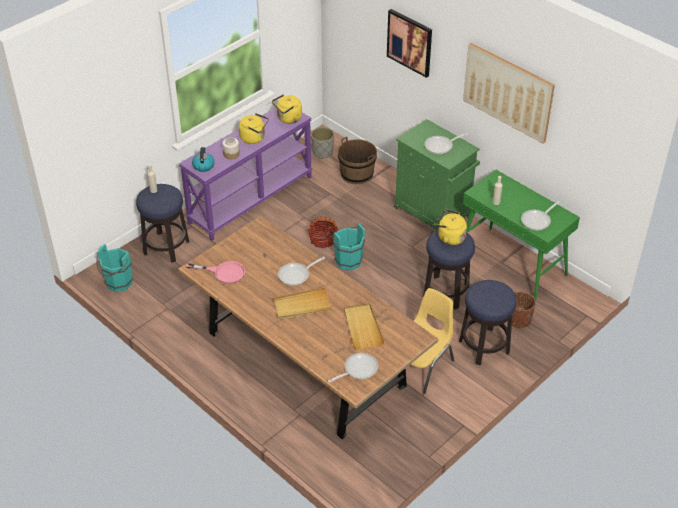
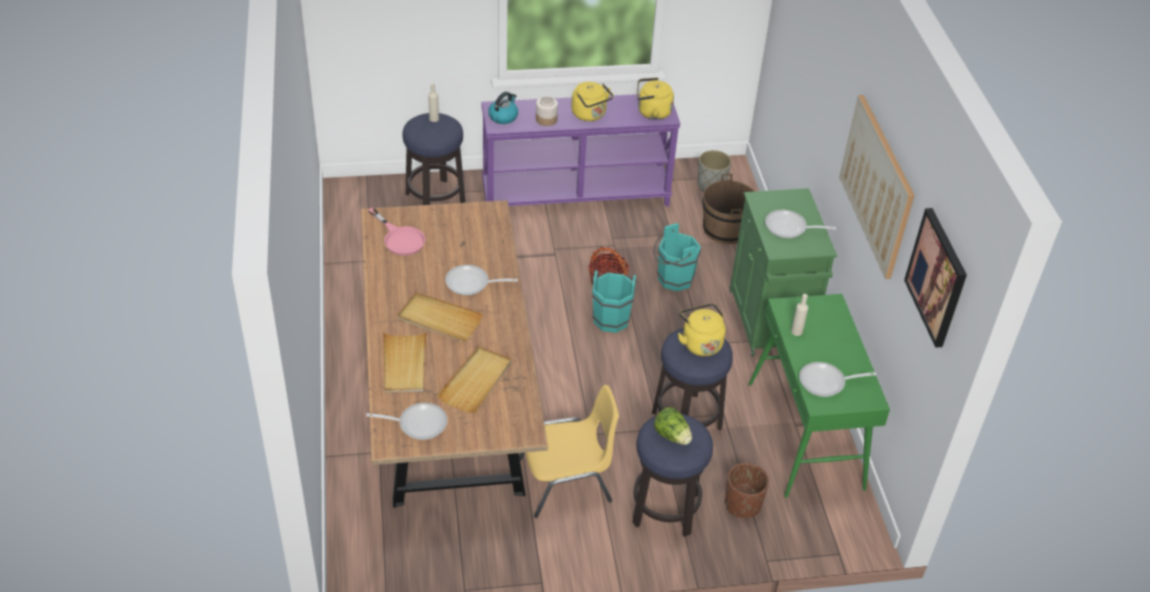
camera: 35 degrees right, 0 degrees up
(117, 284) = (349, 209): turquoise bucket -> turquoise bucket (672, 280)
(312, 342) = (404, 364): none -> beige tray
(410, 42) = (821, 71): picture -> picture (937, 277)
(489, 295) = (672, 436): none -> lettuce

